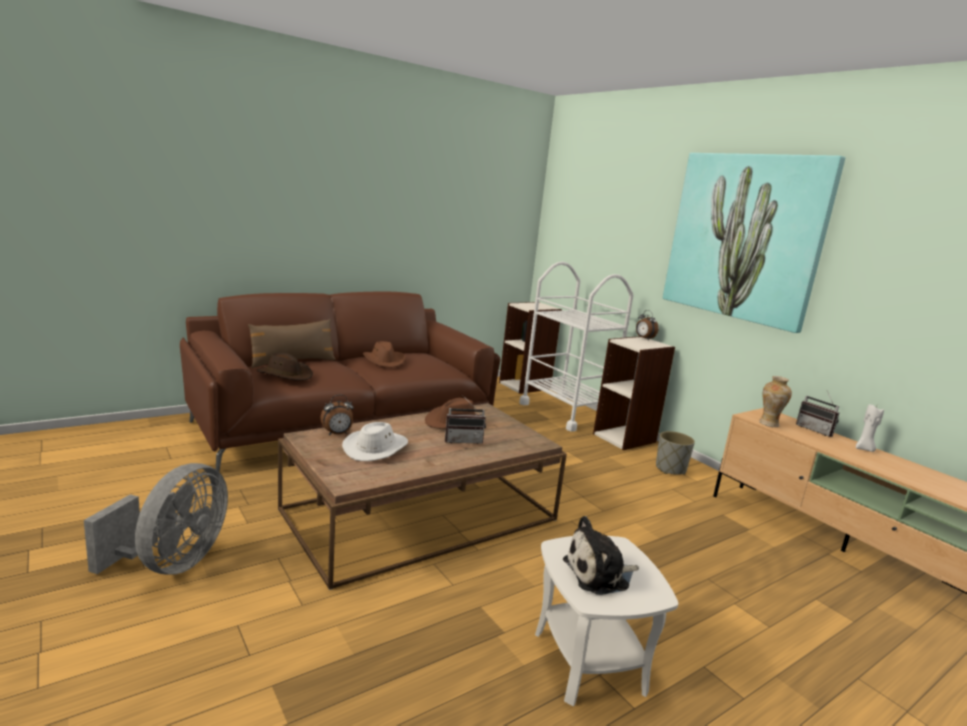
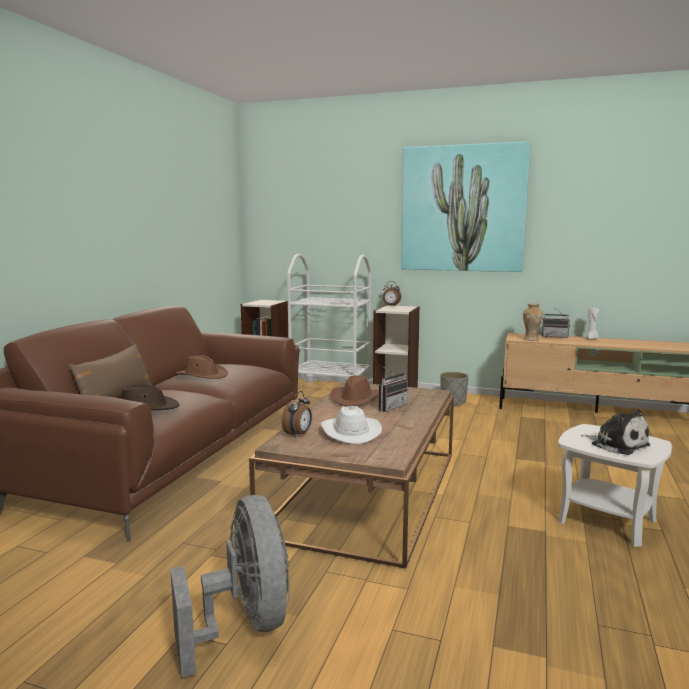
camera: 35 degrees left, 5 degrees down
(599, 574) = (617, 444): plush toy -> plush toy turned 75 degrees counterclockwise

